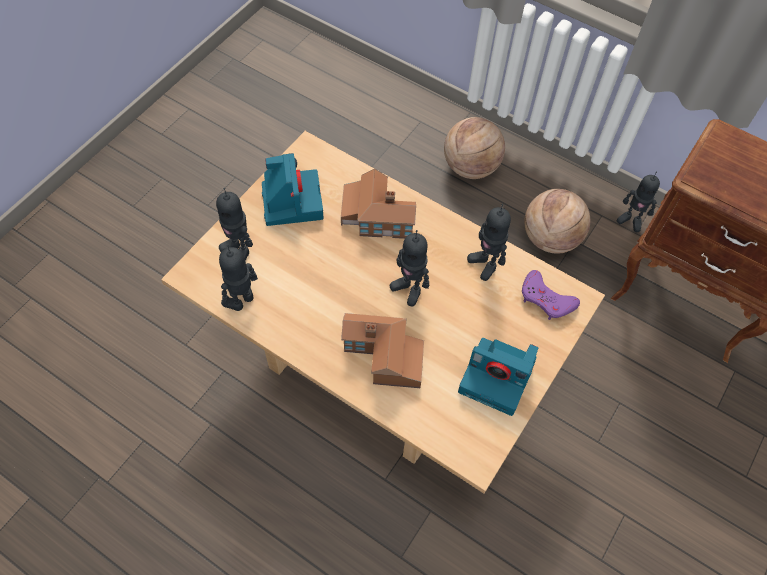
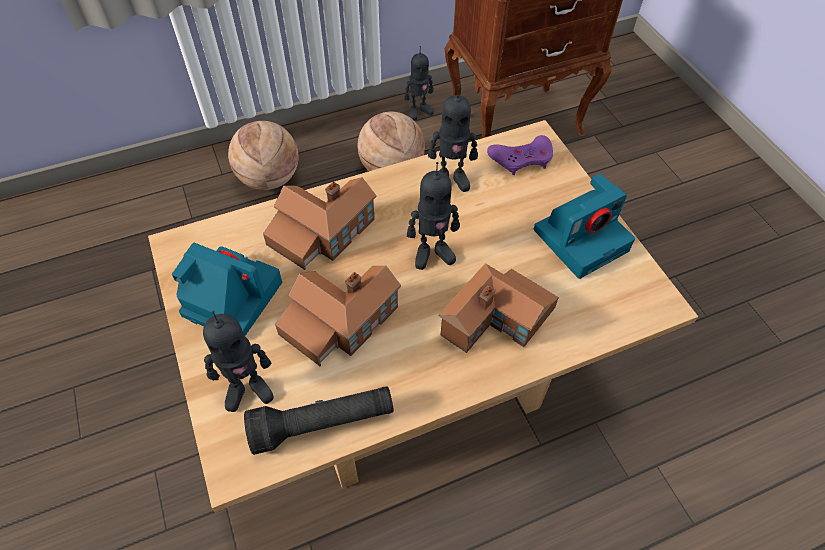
camera: 55 degrees left, 5 degrees down
(242, 301) = (323, 424): toy robot -> black flashlight
(316, 267) = (339, 322): none -> toy house

